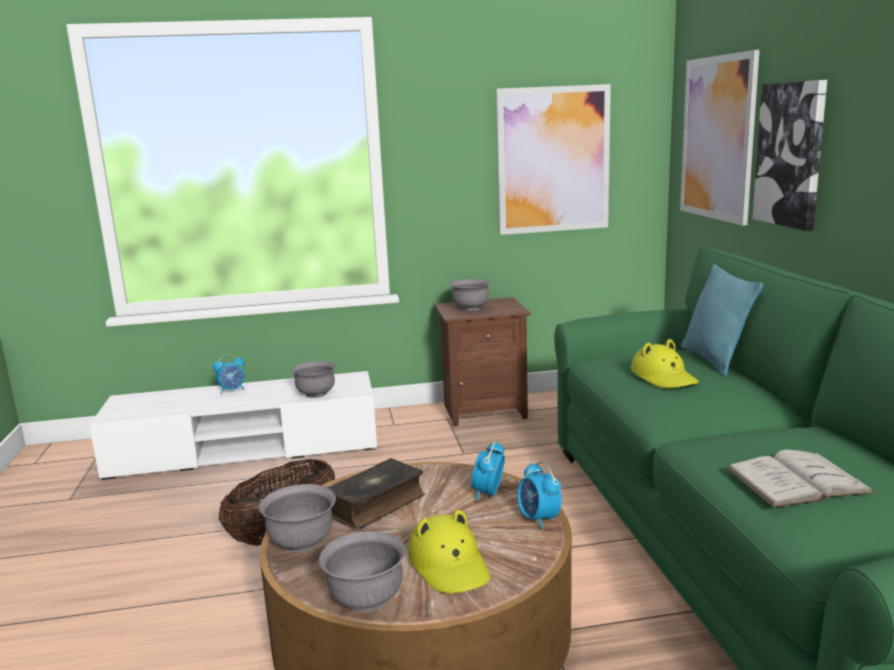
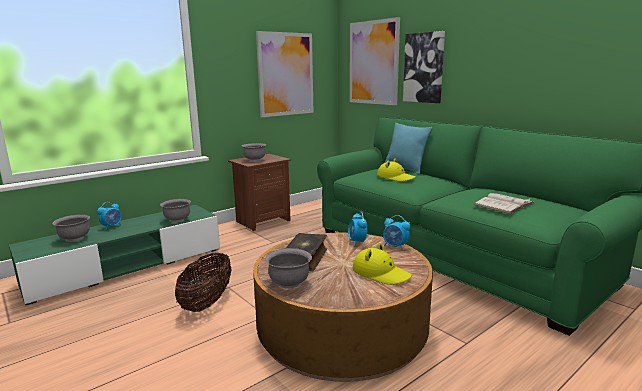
camera: 30 degrees left, 0 degrees up
(245, 449) = (127, 265): white tv stand -> green tv stand
(366, 599) = (361, 297): grey bowl -> grey bowl (74, 238)

